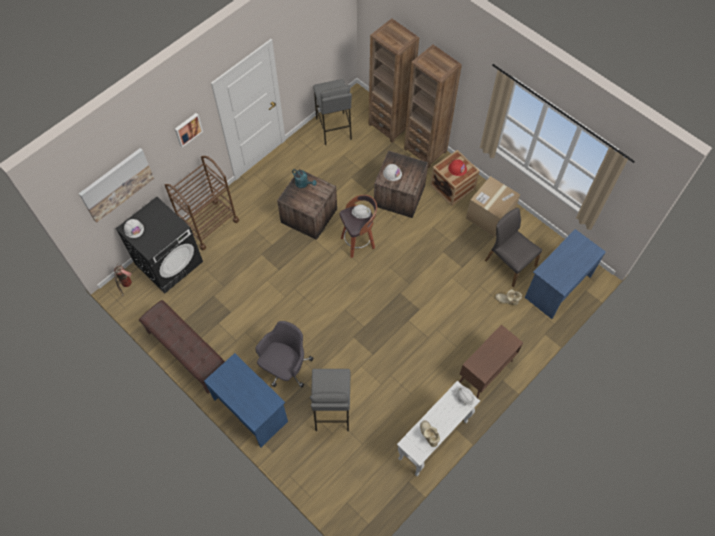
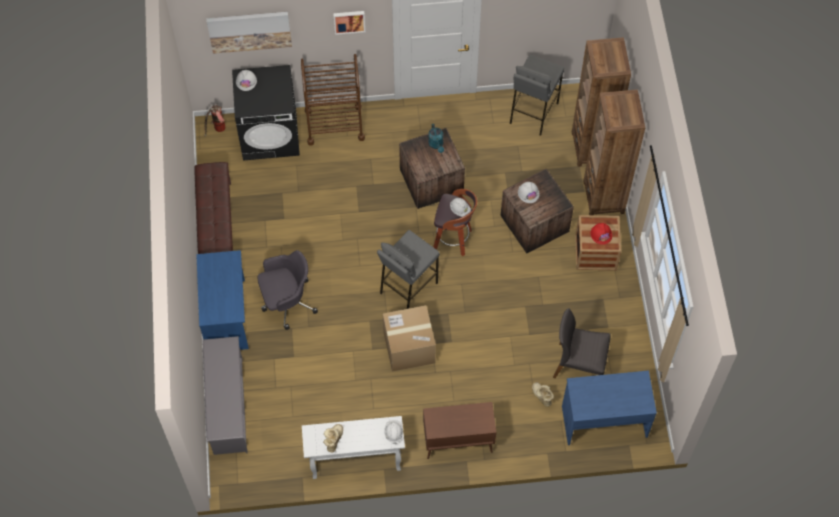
camera: 40 degrees right, 0 degrees up
(310, 474) = (228, 406): none -> grey shoe rack
(332, 410) = (293, 369): grey stool -> grey stool (408, 287)
(490, 215) = (605, 306): cardboard box -> cardboard box (409, 347)
(509, 263) = (579, 364): grey chair -> grey chair turned 75 degrees counterclockwise

